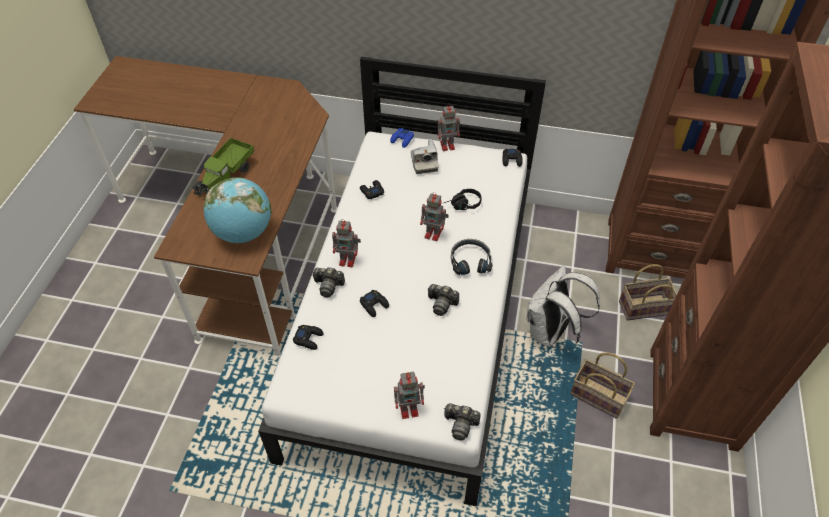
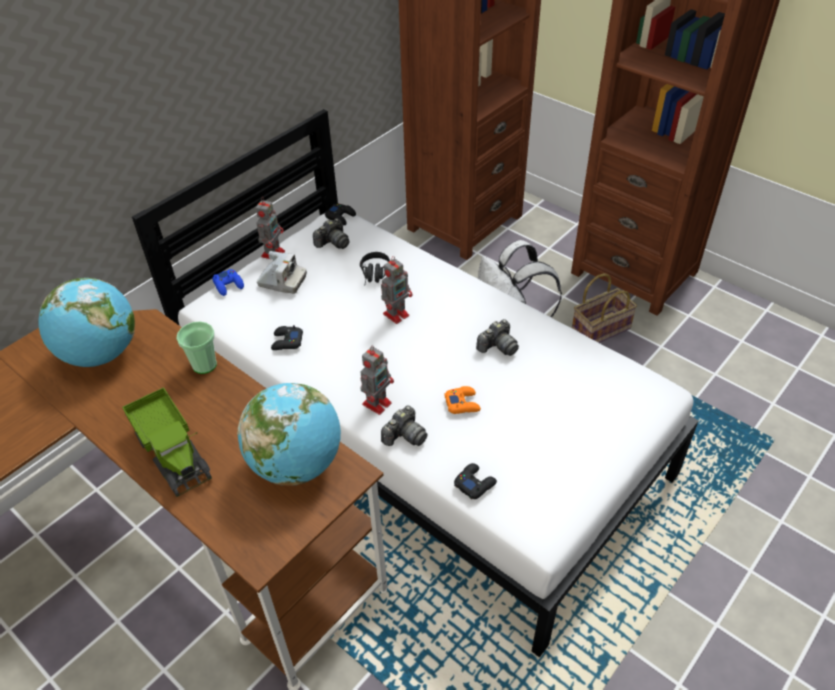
camera: 60 degrees left, 5 degrees down
(279, 112) = (101, 354): none -> globe
(296, 157) = (204, 365): none -> cup
(374, 305) = (462, 403): black game controller -> orange game controller
(410, 408) = (622, 425): toy robot -> none
(460, 424) = (661, 392): camera -> camera (333, 242)
(470, 261) = (455, 301): black headphones -> none
(645, 306) = (523, 254): basket -> none

